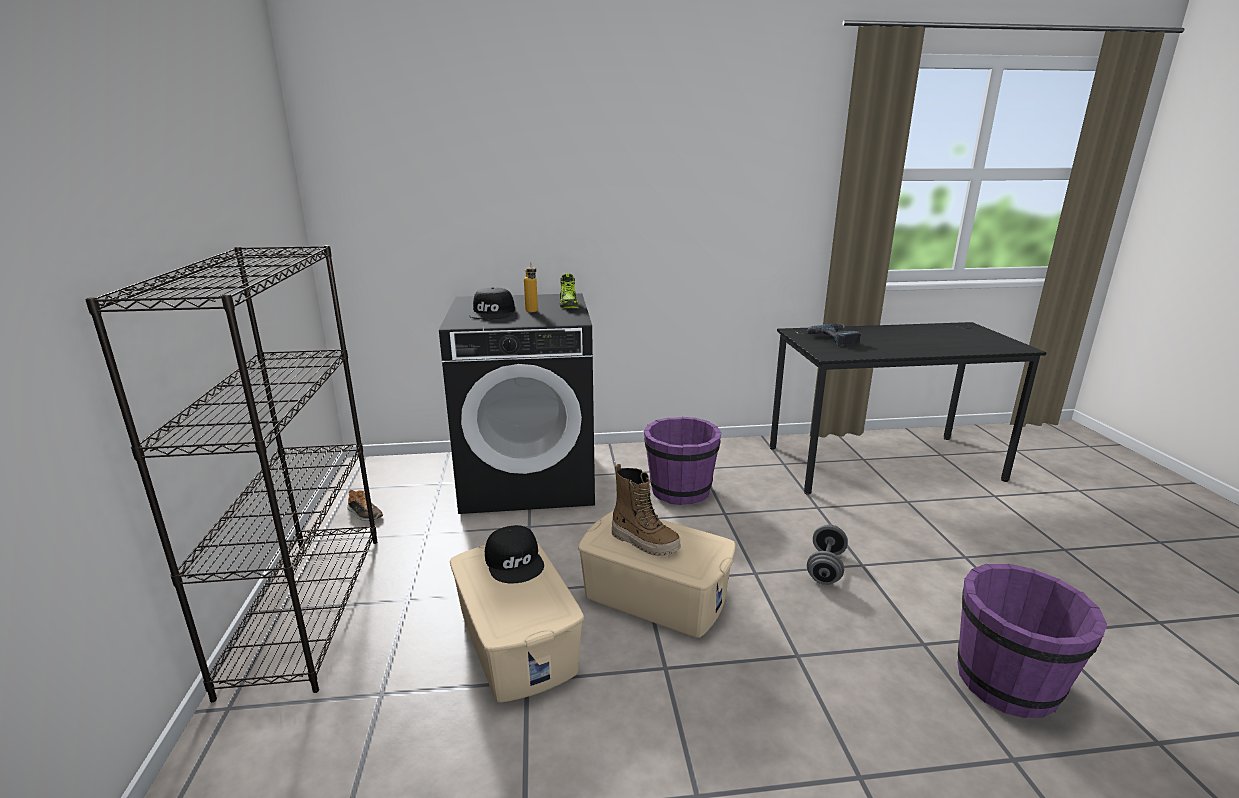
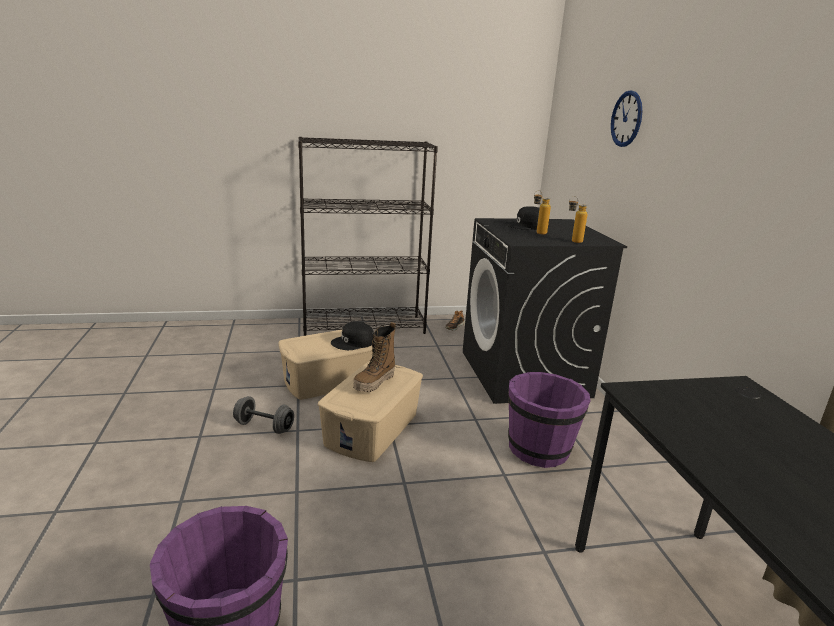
camera: 85 degrees right, 0 degrees up
(516, 169) = (626, 119): none -> wall clock
(569, 305) = (572, 241): shoe -> bottle
(825, 567) = (417, 533): grey dumbbell -> grey dumbbell (264, 427)
(838, 338) = (734, 413): power drill -> none

